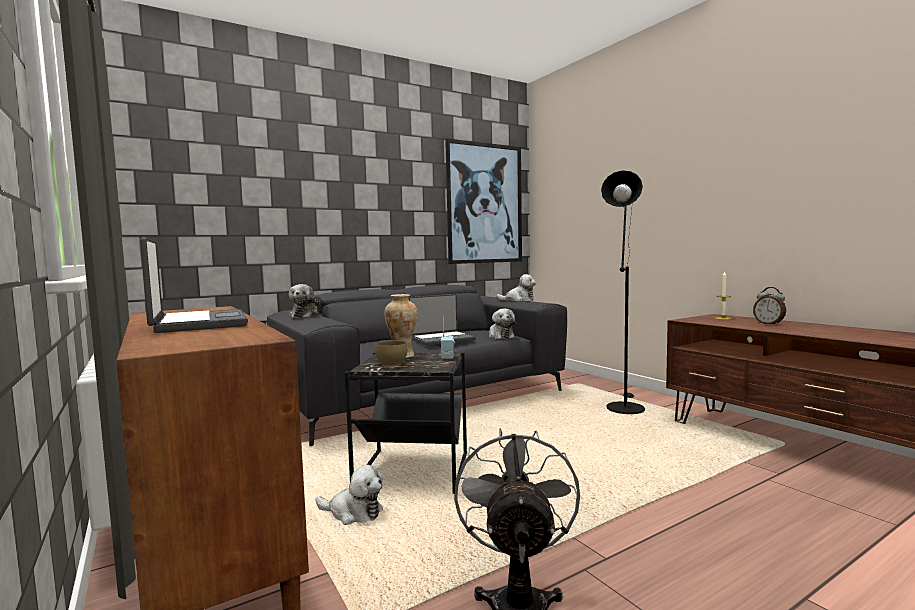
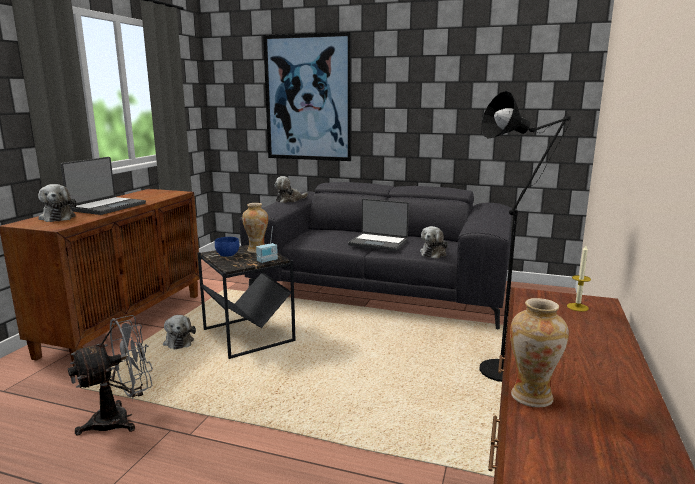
camera: 50 degrees right, 10 degrees up
(390, 365) = (226, 255): brown bowl -> blue bowl
(484, 203) = (525, 98): picture -> picture (308, 98)
(518, 300) = (489, 219): plush toy -> plush toy (58, 217)
(769, 324) = (574, 333): alarm clock -> none
(873, 340) = (531, 396): none -> vase

